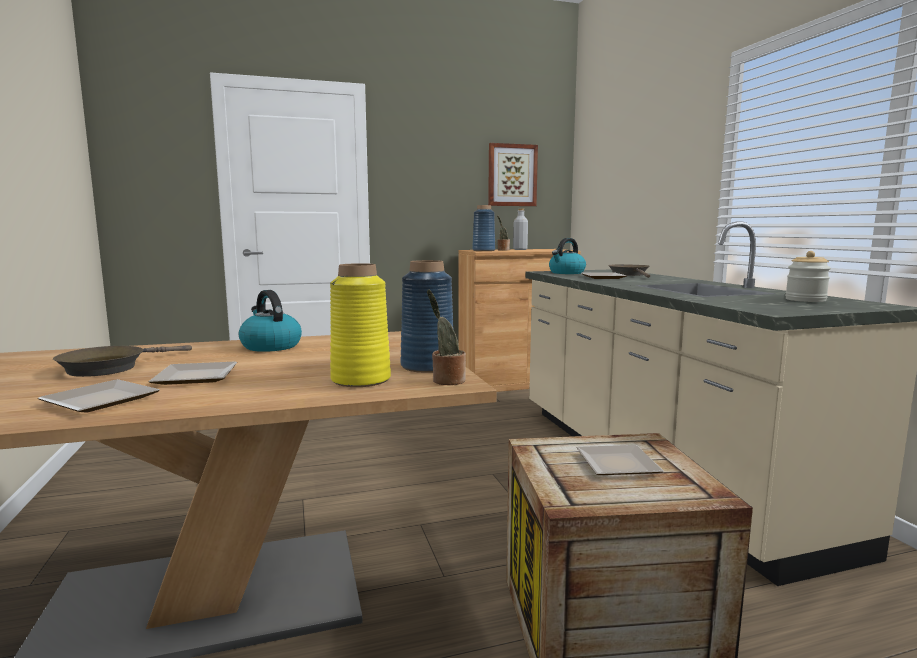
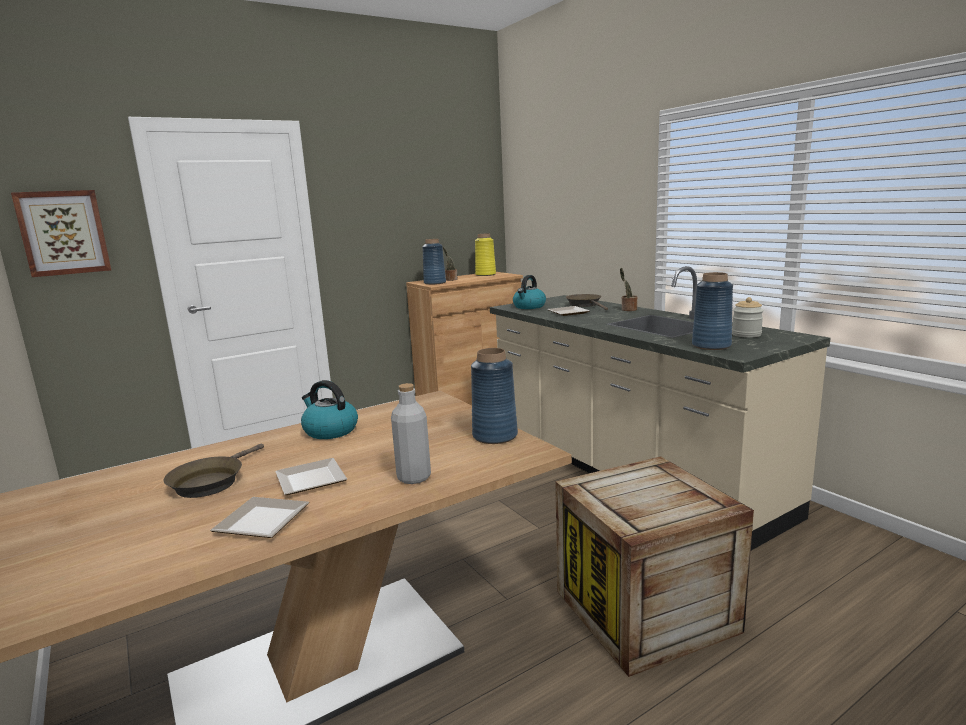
camera: 15 degrees left, 5 degrees up
(361, 379) = (457, 460): yellow vase -> yellow vase (485, 274)
(446, 380) = (525, 450): potted plant -> potted plant (628, 309)
(512, 175) = (449, 204): picture -> picture (63, 233)
(520, 249) = (465, 277): grey bottle -> grey bottle (414, 477)
(619, 463) = (649, 489): plate -> none
(747, 304) = (711, 345): none -> blue vase

